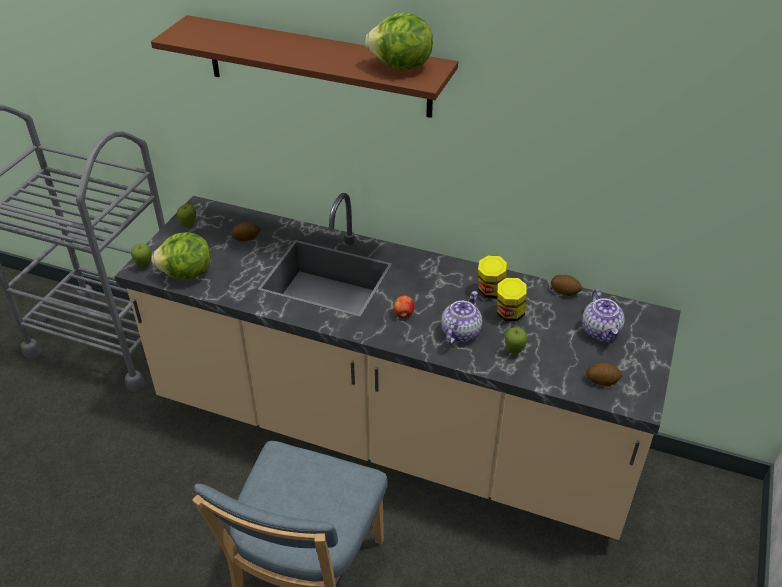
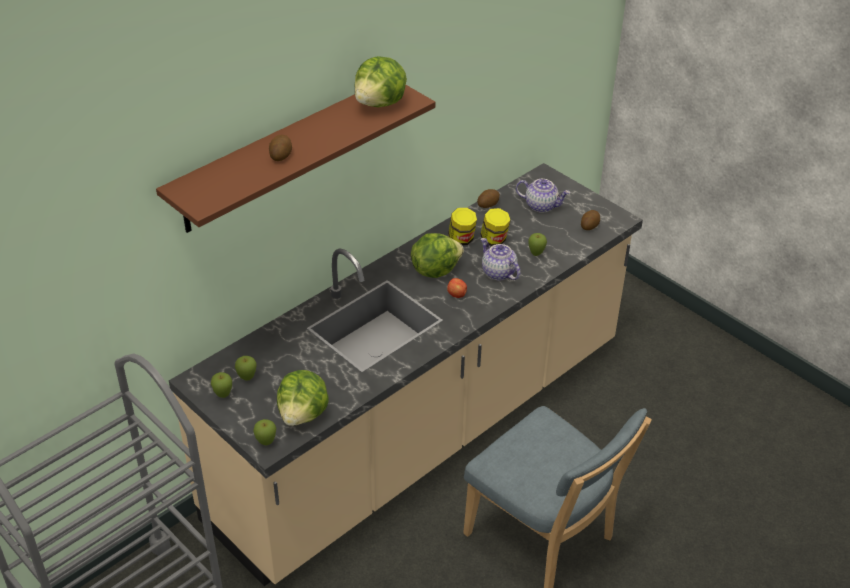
camera: 65 degrees left, 0 degrees up
(215, 231) = (247, 378): none -> apple
(246, 238) = (277, 359): potato -> potato (280, 155)
(430, 288) = (435, 270): none -> lettuce

